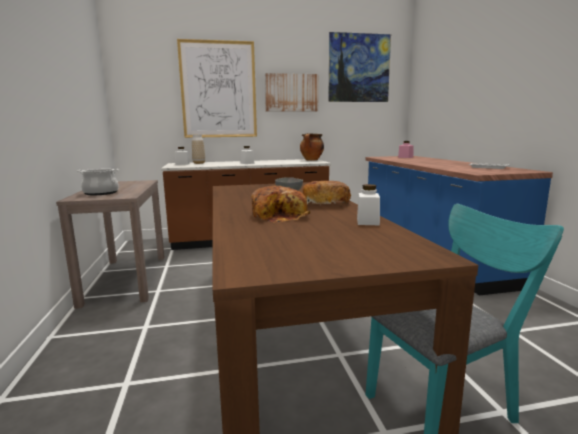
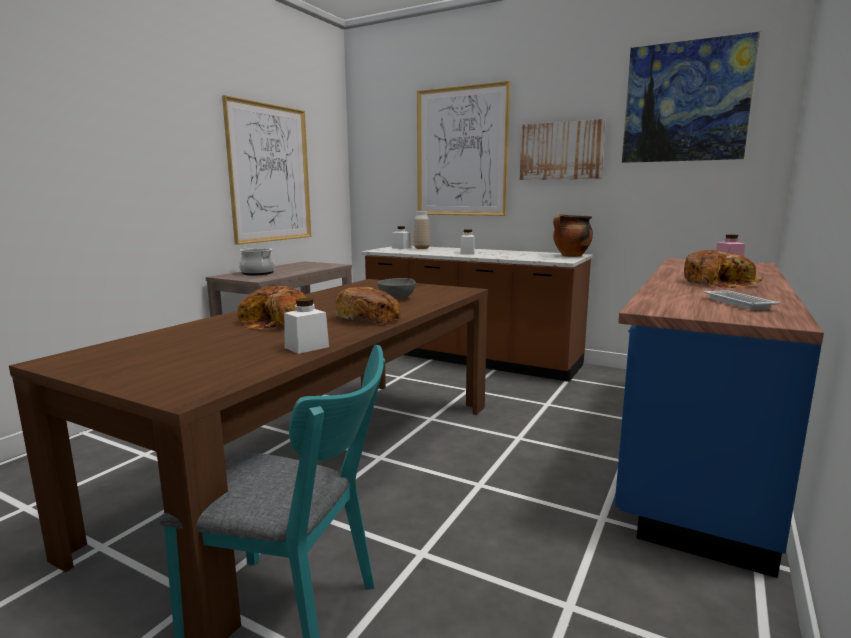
camera: 40 degrees right, 0 degrees up
(75, 98) = (270, 174): none -> picture
(441, 163) = (719, 283): none -> bread

